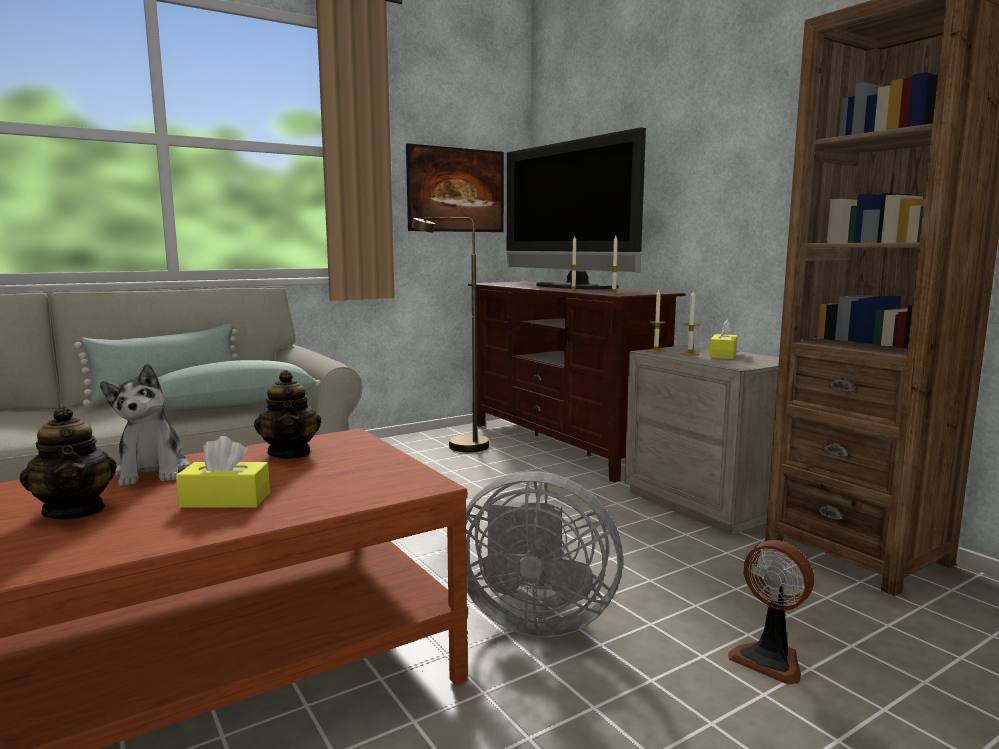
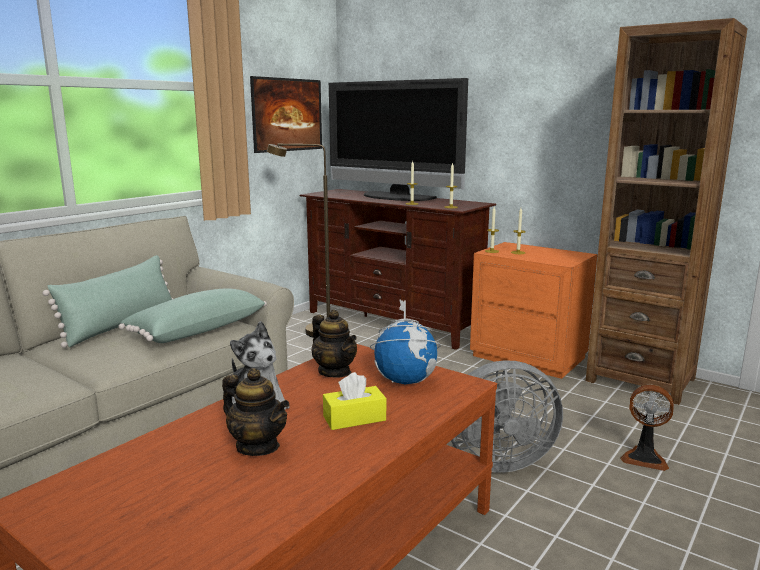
camera: 20 degrees left, 5 degrees up
(354, 471) = (405, 381): none -> globe
(707, 502) = (529, 356): beige nightstand -> orange nightstand
(723, 355) = (540, 252): yellow tissue box -> none

